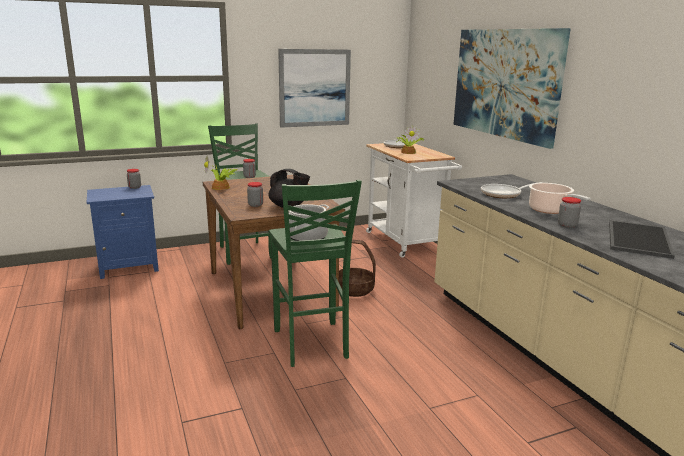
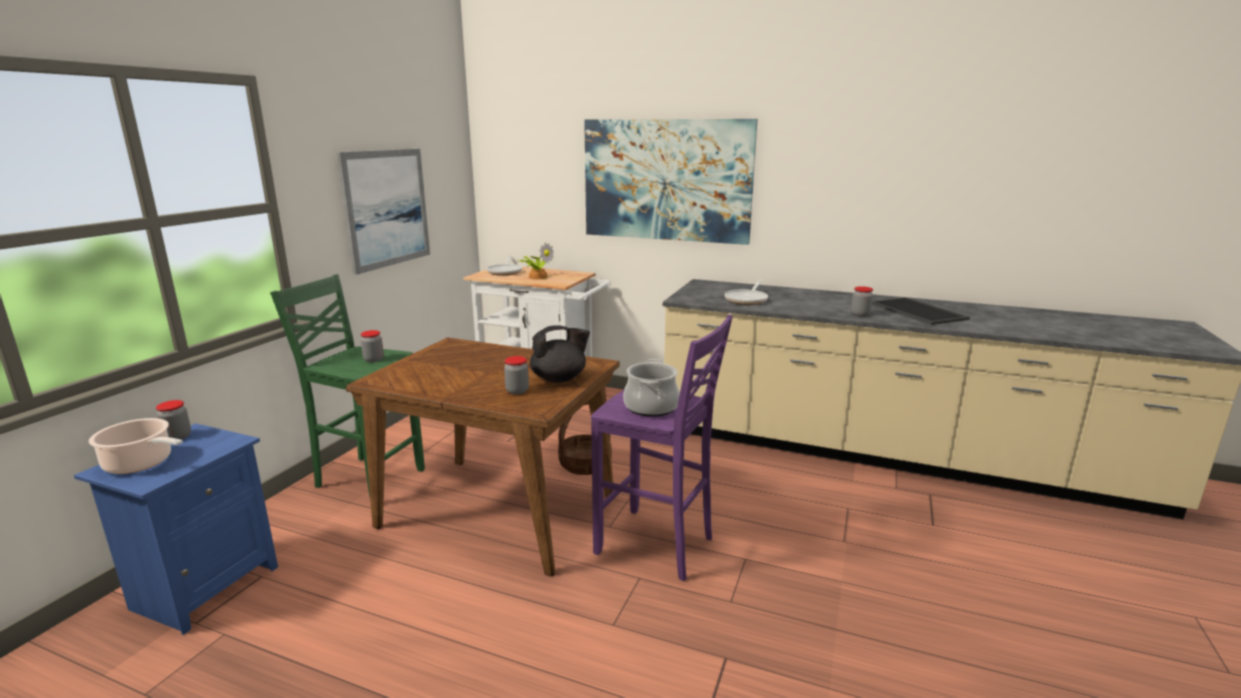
camera: 45 degrees left, 0 degrees up
(222, 187) = (403, 384): potted plant -> none
(311, 345) = (657, 546): green stool -> purple stool
(550, 210) = (815, 305): cooking pot -> cooking pot (141, 464)

